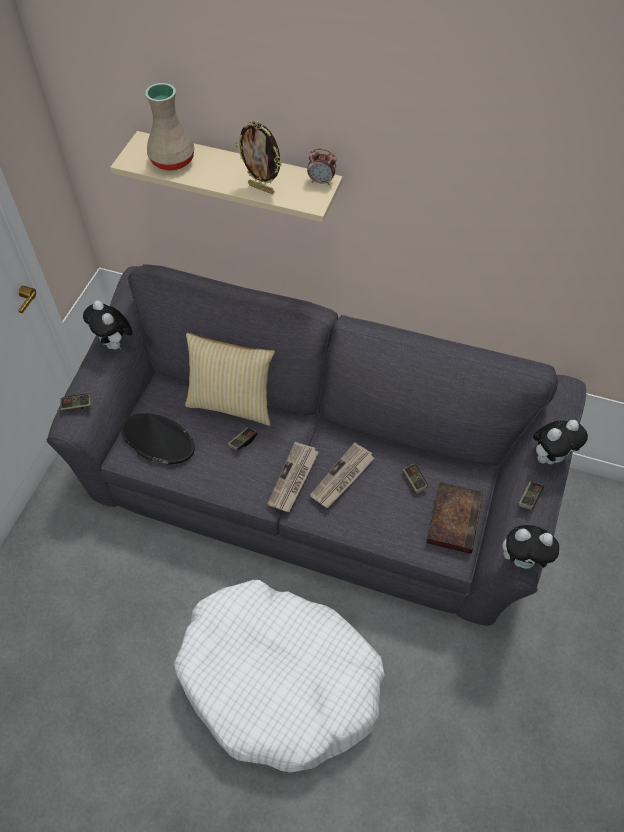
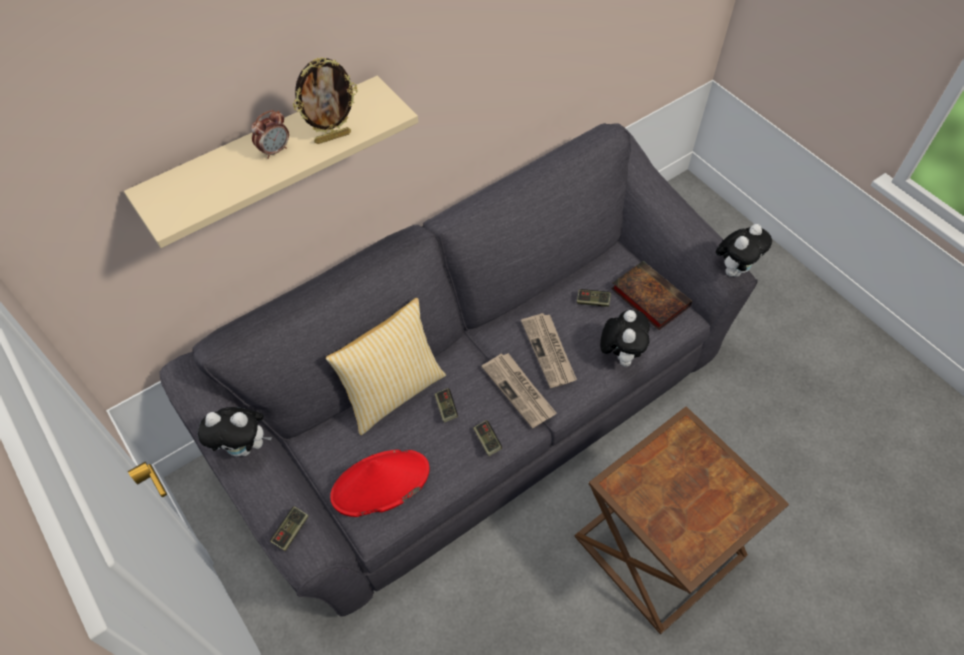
camera: 55 degrees left, 0 degrees up
(157, 439) = (380, 484): black hat -> red hat
(171, 161) = (211, 185): beige vase -> none
(279, 680) = (659, 549): white dog bed -> brown side table
(321, 181) = (369, 92): alarm clock -> alarm clock (275, 151)
(529, 498) = (686, 228): game controller -> game controller (487, 441)
(550, 456) = (659, 190): plush toy -> plush toy (620, 354)

